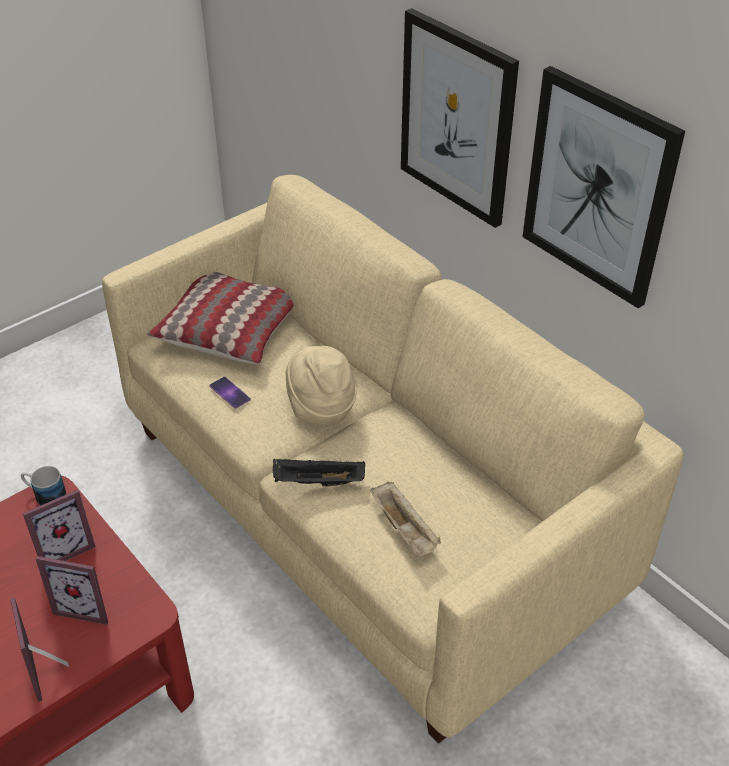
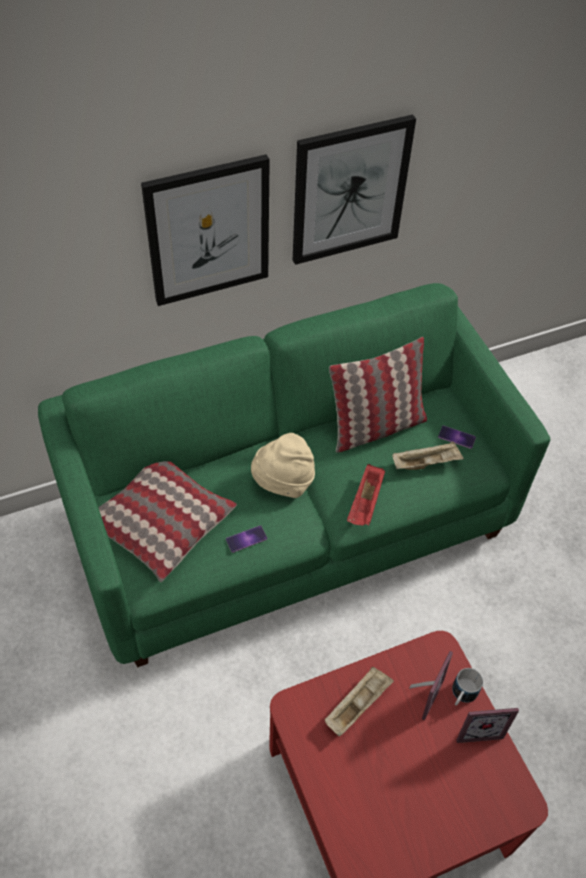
camera: 75 degrees left, 10 degrees up
(45, 495) = (292, 714): mug -> mug (462, 695)
(63, 548) = (357, 704): picture frame -> beige tray
(317, 482) = (365, 503): black tray -> red tray
(366, 509) = (289, 520): beige sofa -> green sofa
(441, 469) = (375, 427): none -> pillow
(465, 555) = (457, 437): none -> phone

